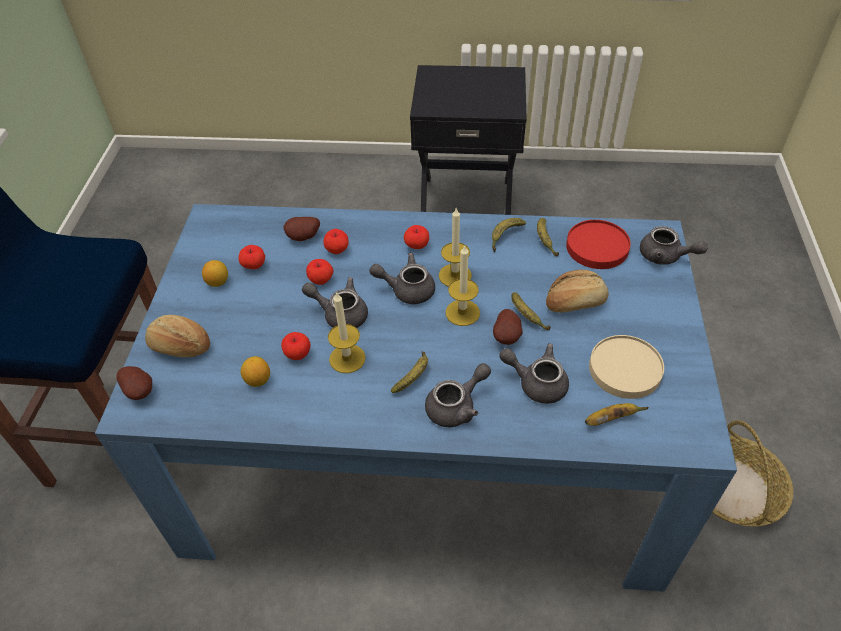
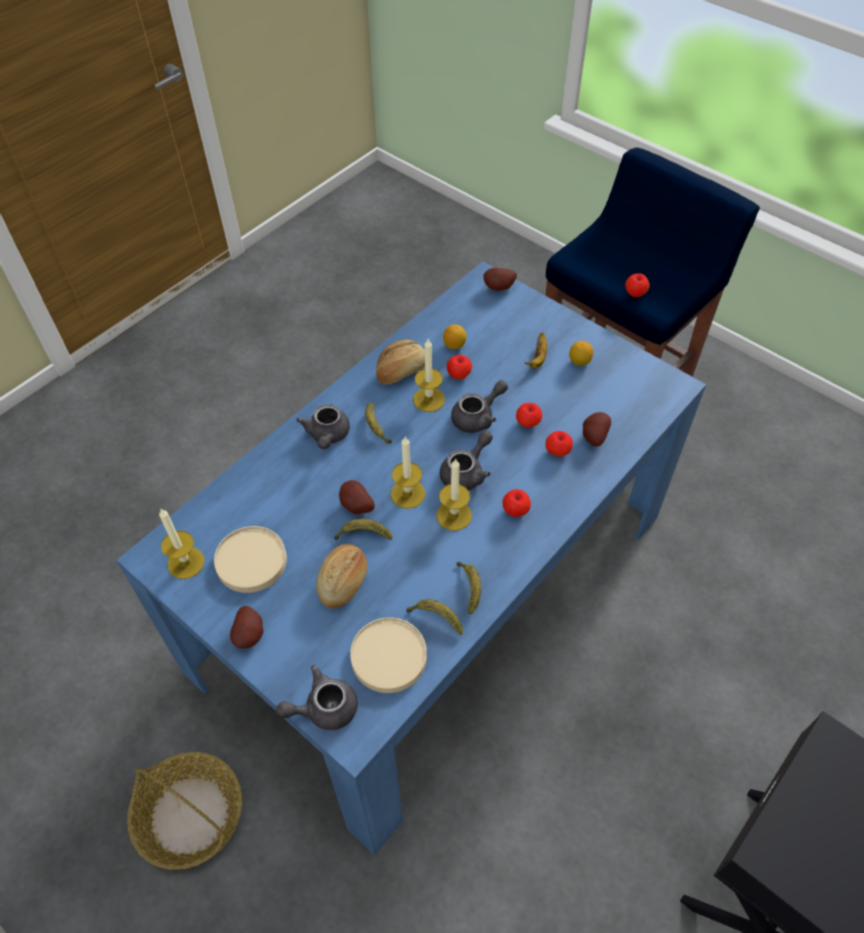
camera: 125 degrees right, 5 degrees up
(180, 347) = (524, 318): bread -> bread (401, 371)
(254, 266) = (582, 390): apple -> apple (635, 293)
(536, 382) = (298, 495): grey teapot -> none
(597, 247) = (388, 656): red plate -> beige plate
(610, 419) = (226, 516): banana -> banana (538, 358)
(672, 326) = (251, 634): none -> potato
(677, 413) = (186, 562): none -> candle

